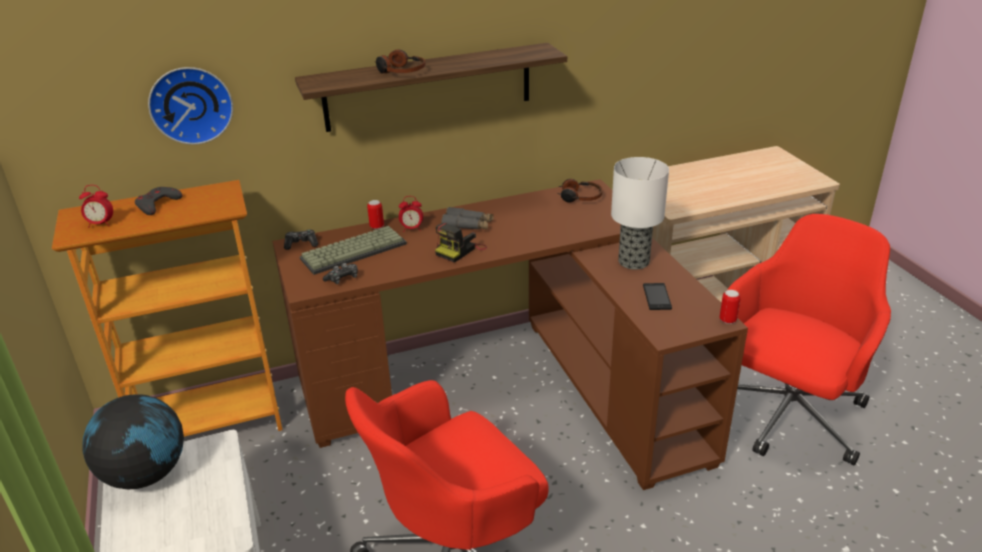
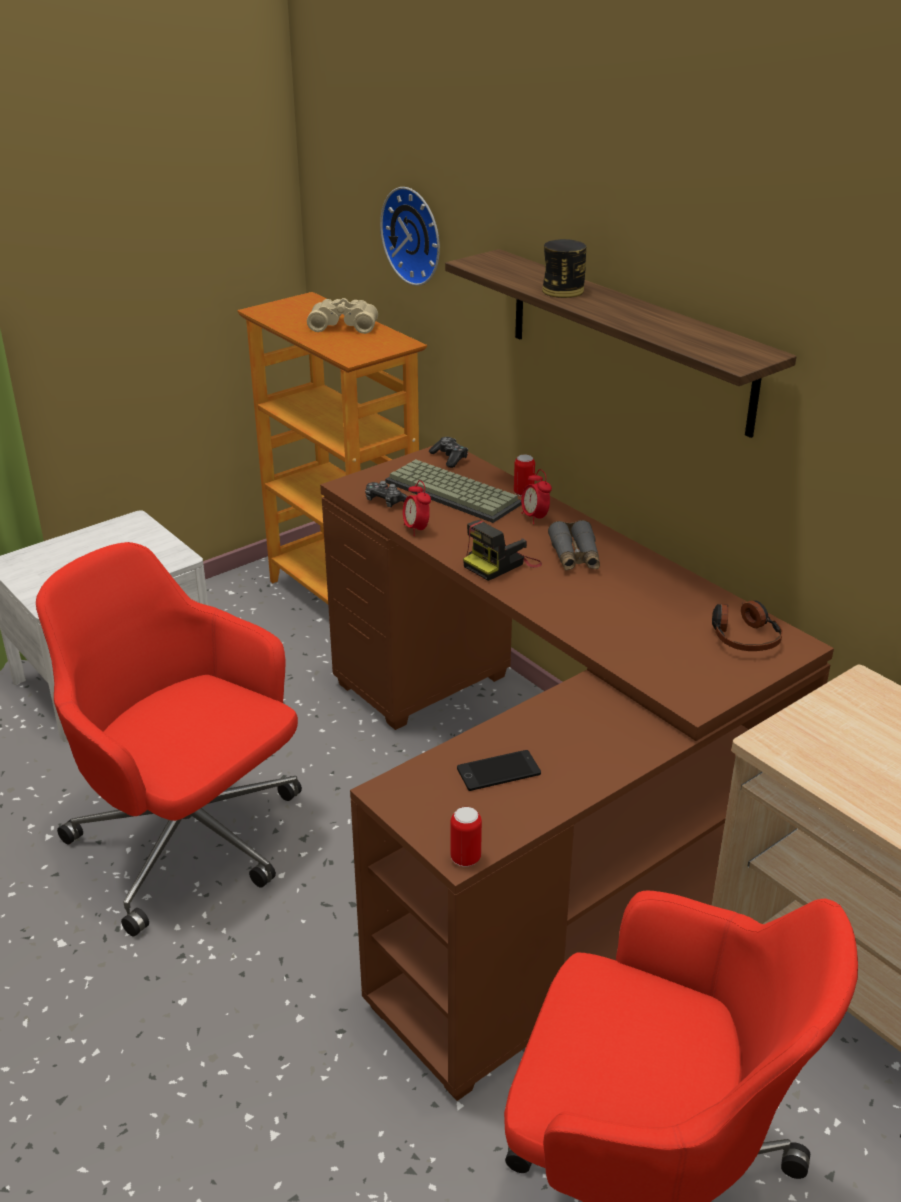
camera: 70 degrees right, 0 degrees up
(101, 224) = (290, 314): alarm clock -> alarm clock (416, 529)
(146, 474) = (127, 534): globe -> none
(157, 204) = (344, 325): grey game controller -> beige binoculars
(400, 71) = (563, 291): headphones -> can
(460, 250) = (501, 564): camera -> camera turned 60 degrees counterclockwise
(633, 261) = (597, 733): table lamp -> none

